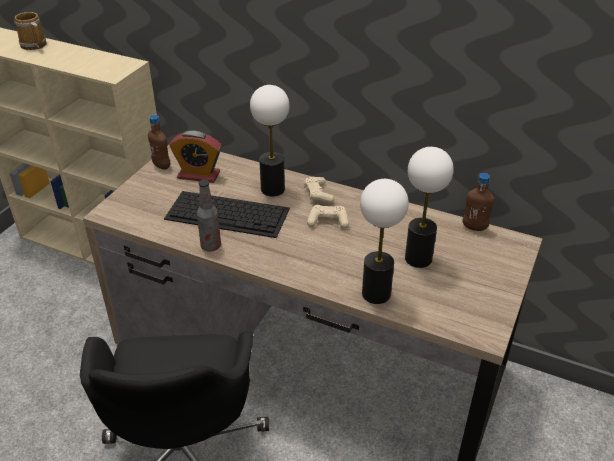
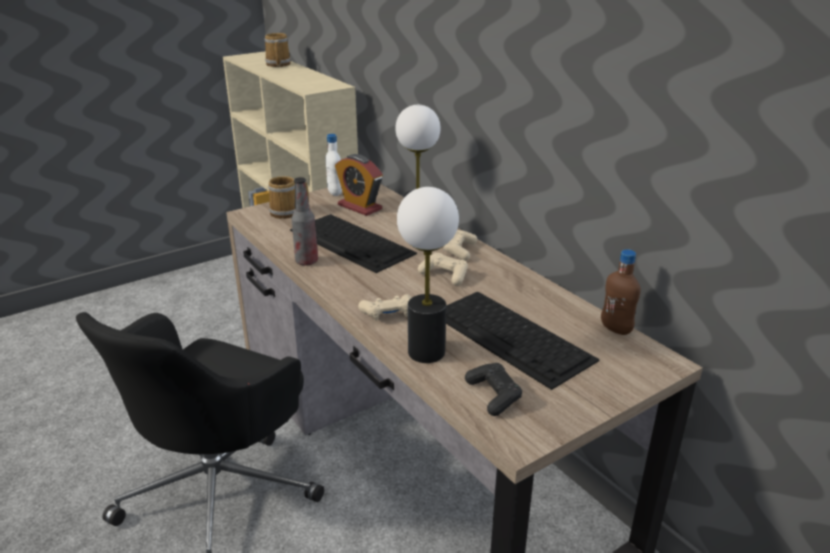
camera: 30 degrees right, 10 degrees down
(141, 201) = (287, 212): none -> mug
(161, 166) = (335, 193): brown bottle -> white bottle
(320, 272) = (387, 314): none -> beige game controller
(418, 258) = (512, 336): table lamp -> keyboard
(446, 309) = (493, 395): none -> black game controller

